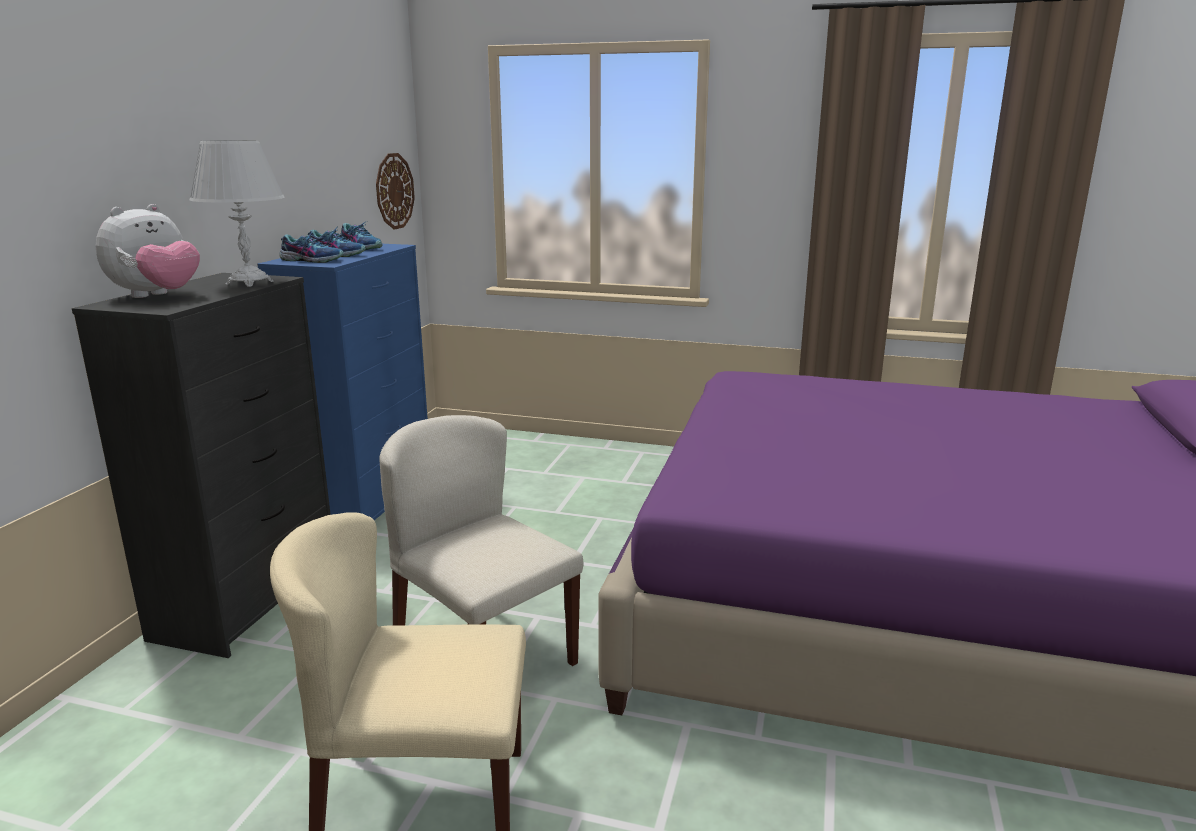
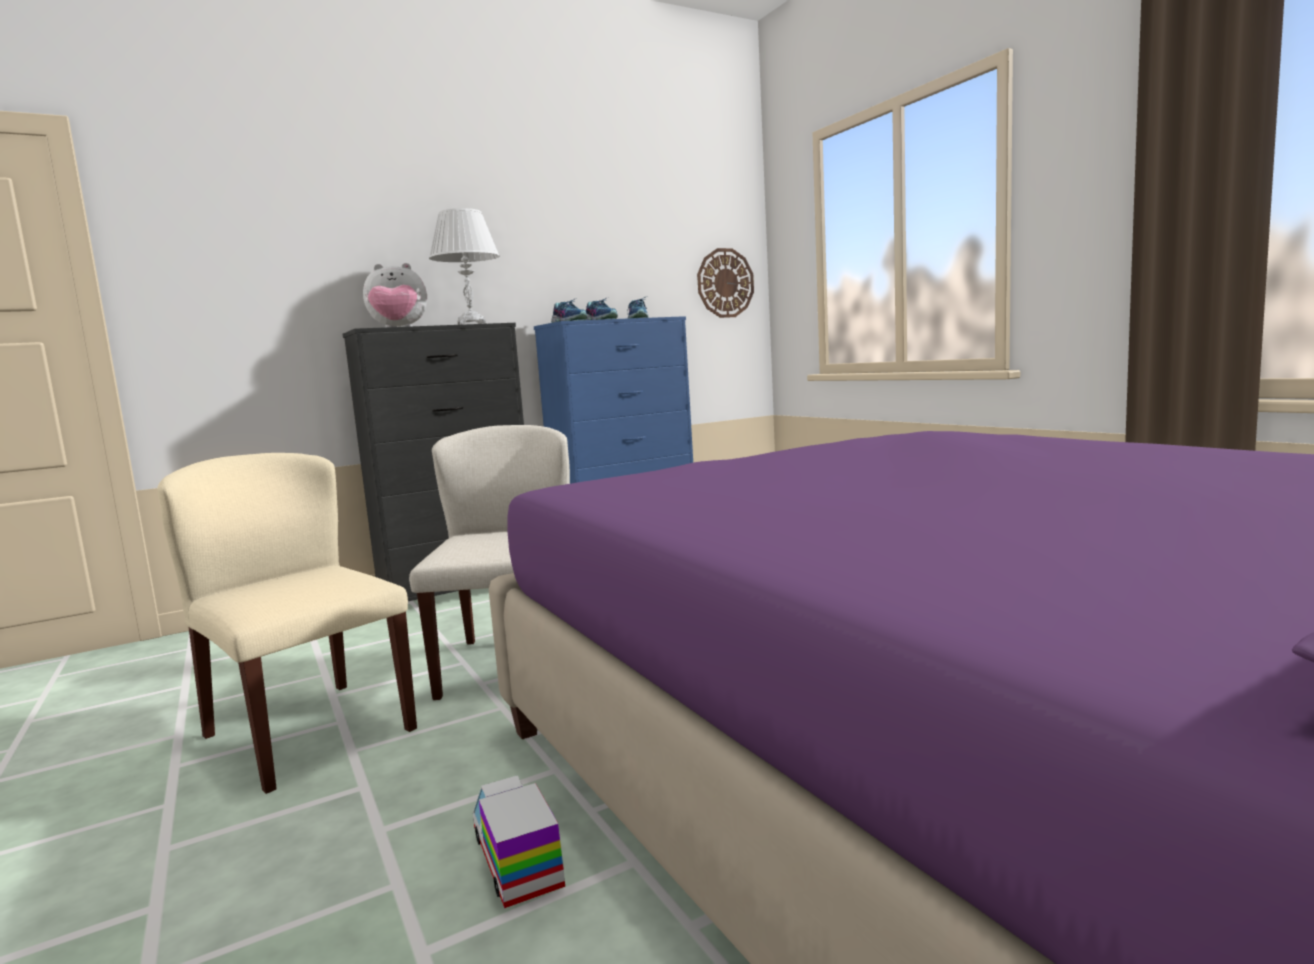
camera: 45 degrees right, 10 degrees down
(776, 791) = (517, 861): none -> toy truck

